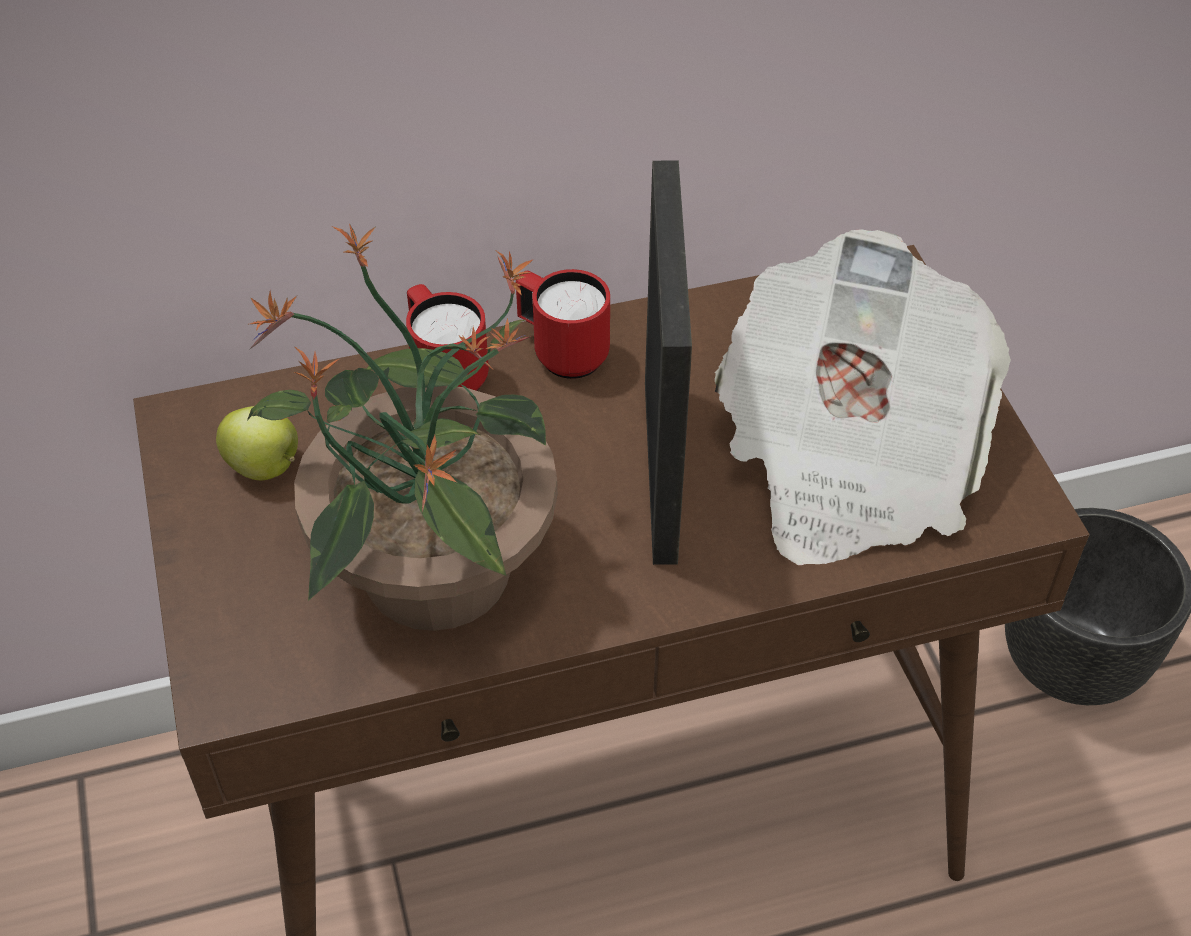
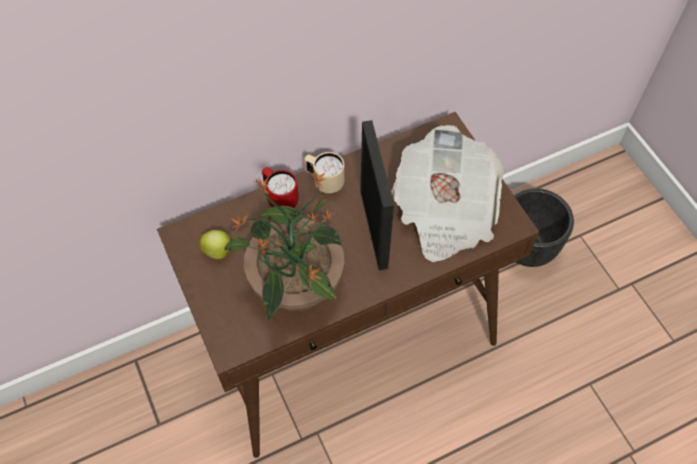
camera: 10 degrees left, 10 degrees up
(561, 352) = (324, 182): red mug -> beige mug

